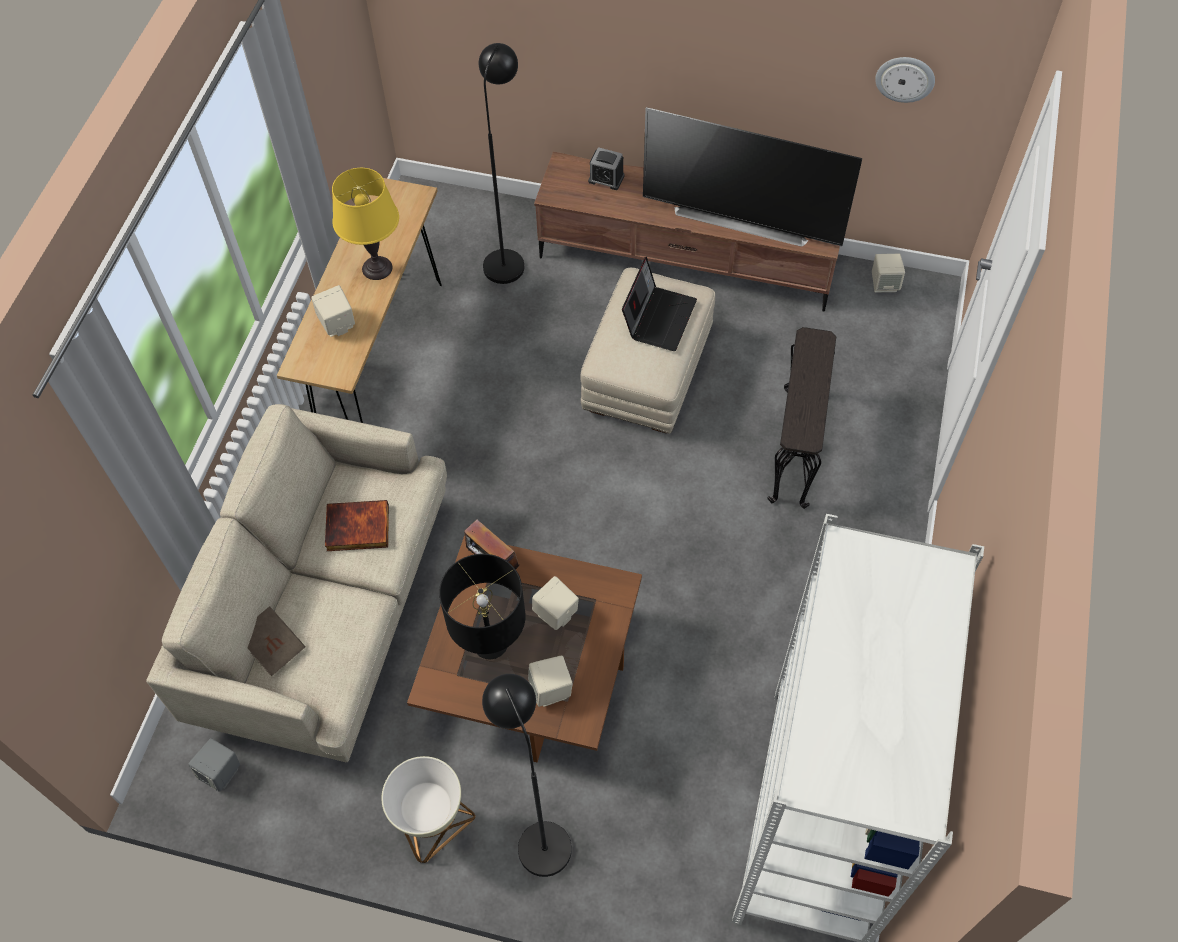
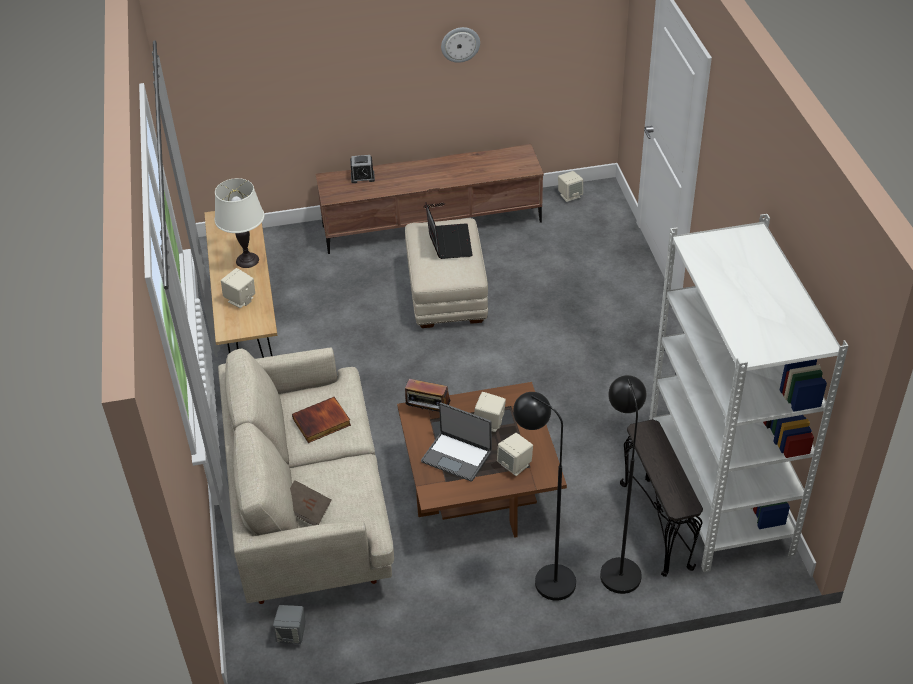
camera: 25 degrees left, 15 degrees down
(377, 268) = (247, 260): yellow table lamp -> white table lamp
(433, 827) = (470, 603): planter -> none
(490, 645) = (457, 456): black table lamp -> laptop
(507, 258) = (305, 261): black floor lamp -> black floor lamp (617, 566)
(743, 218) = (468, 171): television -> none
(795, 447) = (572, 301): black side table -> black side table (656, 526)
(905, 78) = (549, 38): wall clock -> wall clock (460, 44)

